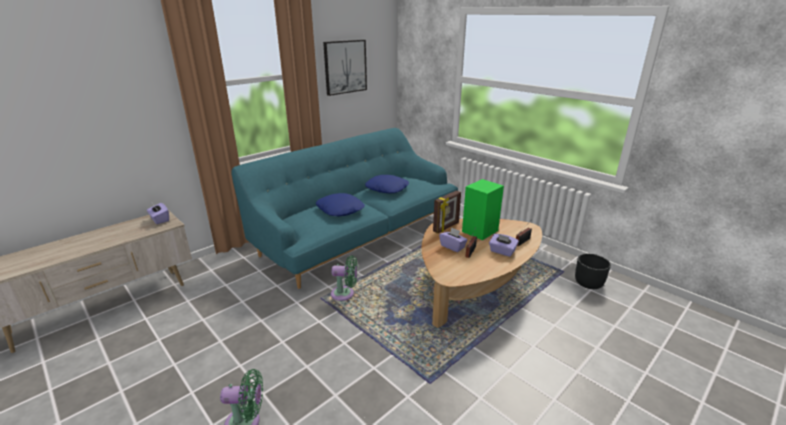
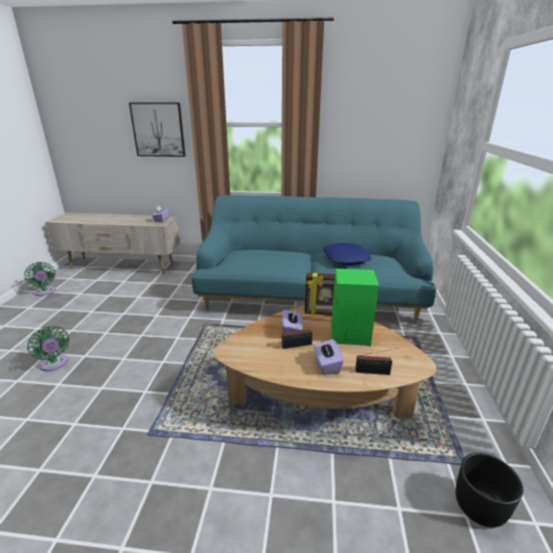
camera: 50 degrees right, 0 degrees up
(340, 209) = (274, 258): blue pillow -> none
(345, 67) = (366, 122): picture -> picture (158, 129)
(345, 294) = (222, 331): green fan -> green fan (45, 292)

